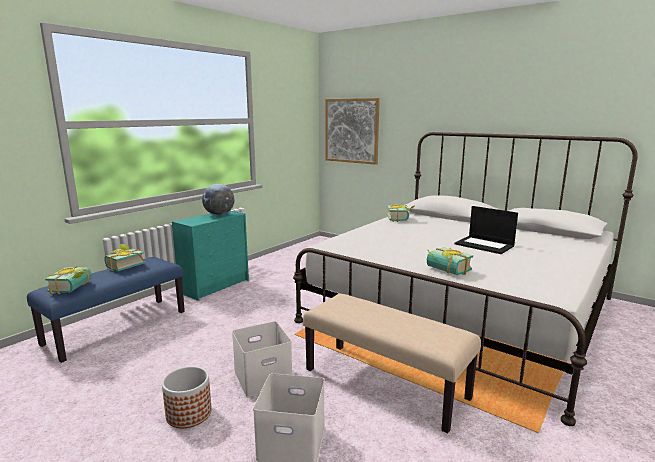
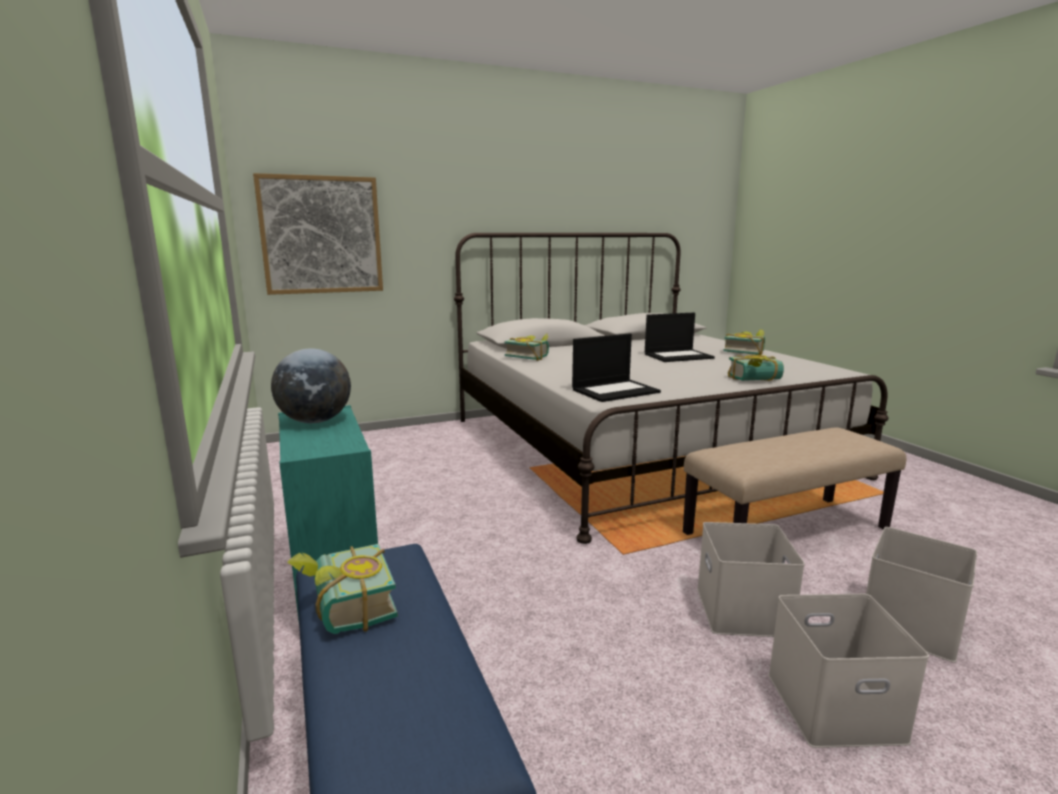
camera: 60 degrees left, 0 degrees up
(74, 288) = (443, 710): book -> book (744, 352)
(188, 413) = (833, 708): planter -> white storage box
(350, 244) = (615, 391): none -> laptop

